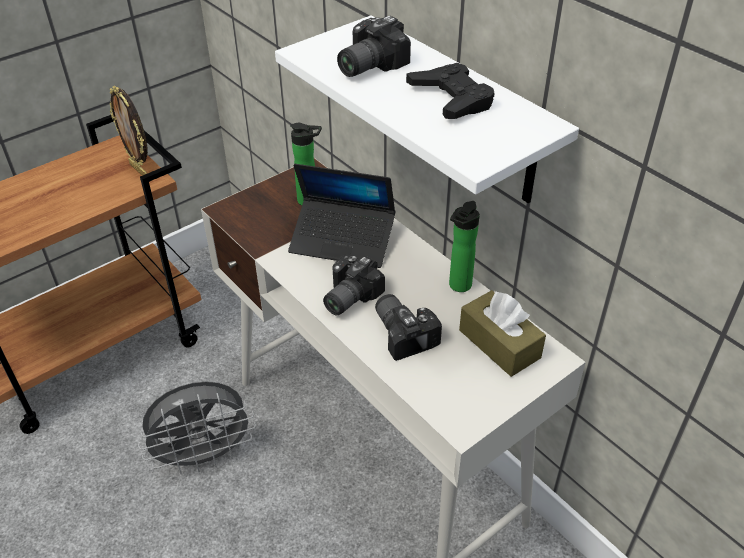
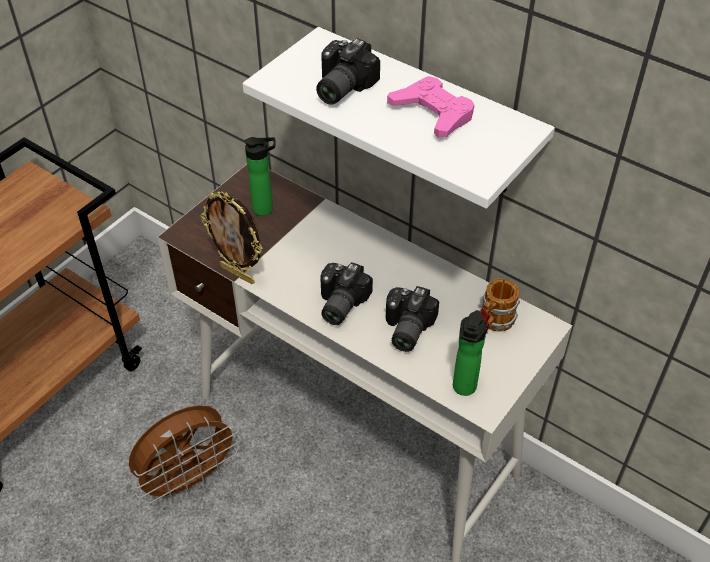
camera: 15 degrees left, 5 degrees up
(140, 170) = (66, 201): picture frame -> picture frame (238, 274)
(205, 456) = (189, 479): grey fan -> brown fan
(342, 241) = (313, 246): laptop -> none
(405, 332) = (405, 329): camera -> camera turned 120 degrees counterclockwise
(451, 98) = (432, 113): black game controller -> pink game controller
(458, 287) = (438, 274): bottle -> bottle (463, 389)
(499, 344) = (493, 323): brown tissue box -> mug

